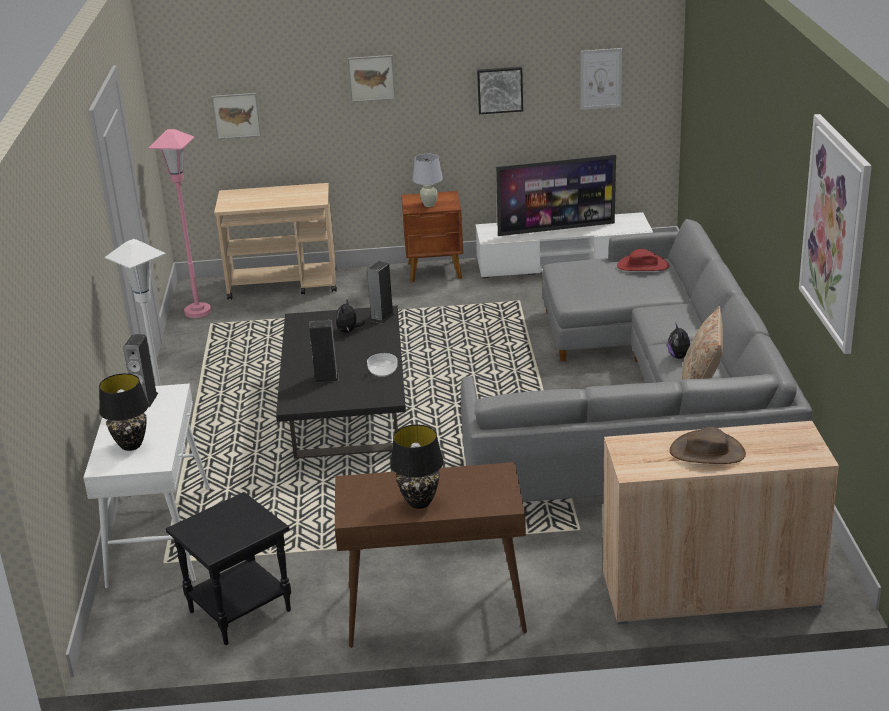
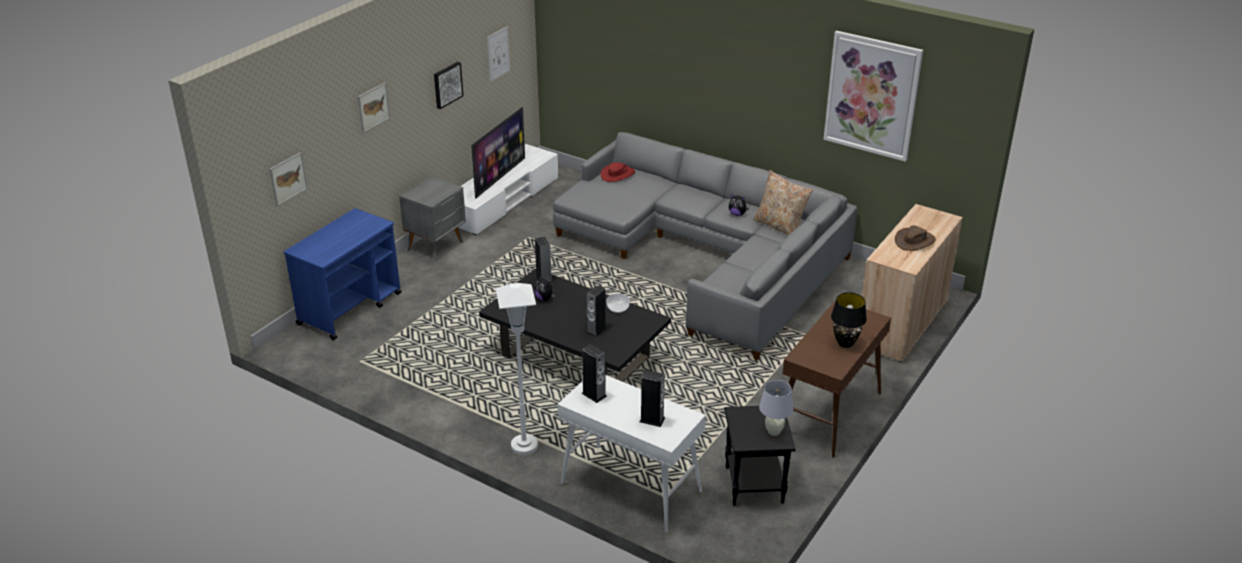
camera: 55 degrees left, 5 degrees up
(131, 445) = (652, 419): black table lamp -> speaker
(198, 312) = (330, 360): pink floor lamp -> none
(284, 284) = (350, 308): beige cart -> blue cart
(429, 205) = (435, 193): white table lamp -> white table lamp (774, 431)
(435, 271) = (436, 246): brown nightstand -> grey nightstand

